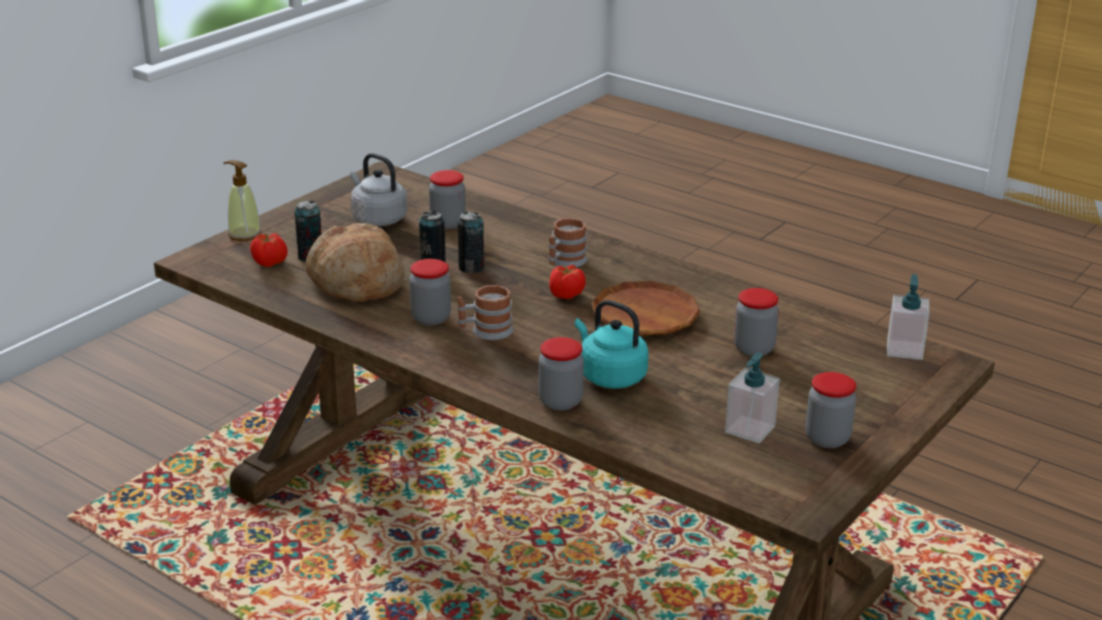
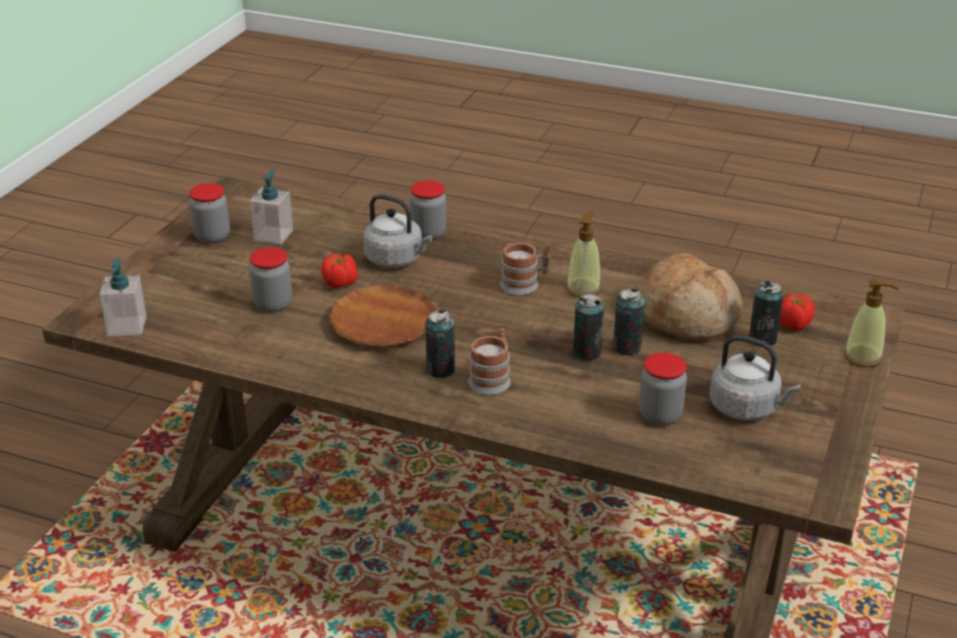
camera: 165 degrees right, 5 degrees up
(431, 318) = (583, 289): jar -> soap dispenser
(566, 295) = (470, 335): tomato -> tomato (340, 283)
(606, 273) = (440, 370): none -> can
(610, 376) = (396, 260): turquoise kettle -> grey kettle

